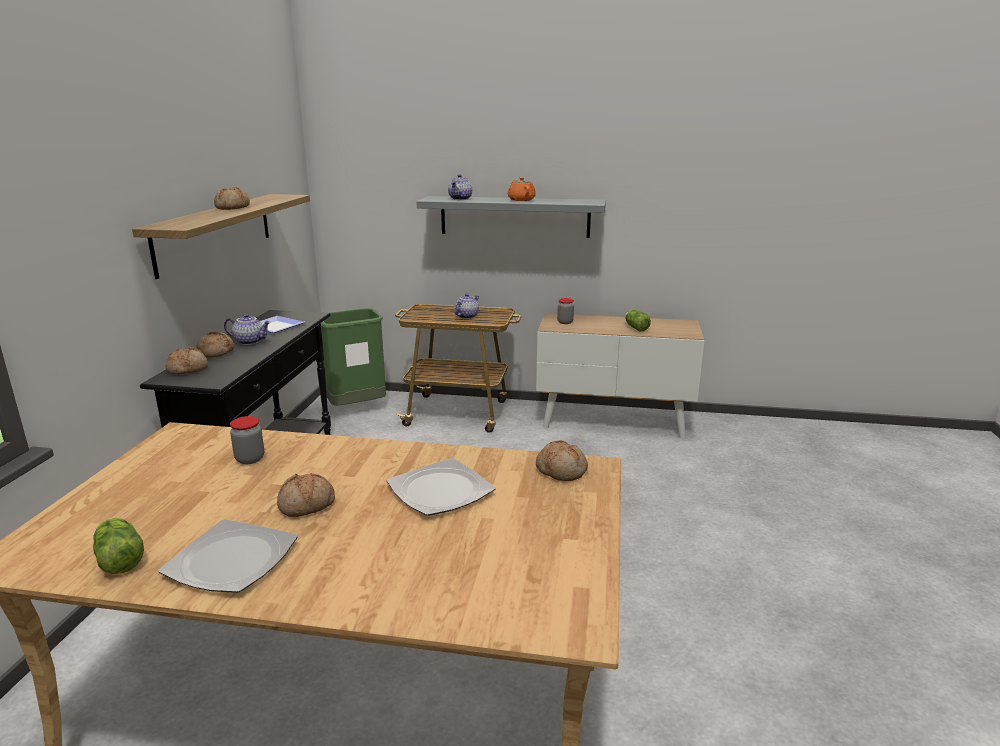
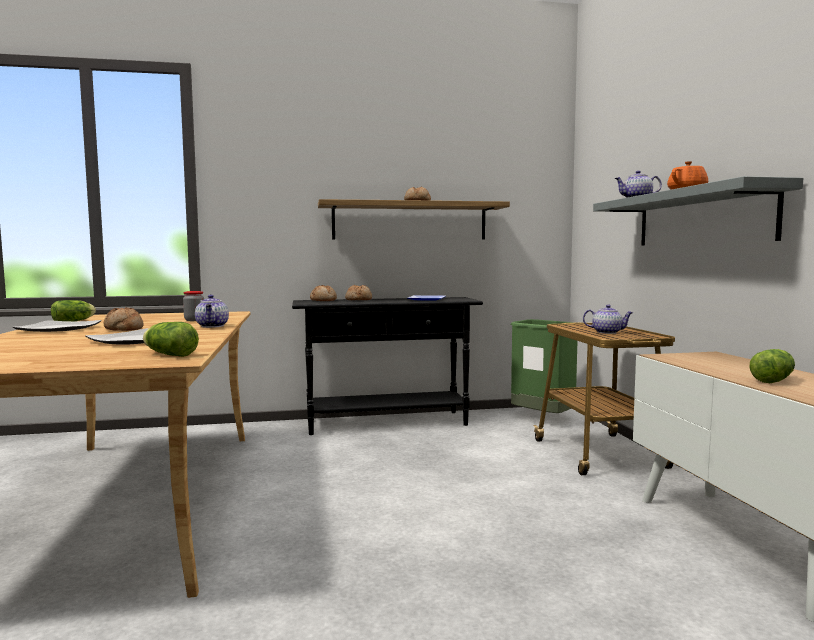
camera: 70 degrees right, 15 degrees down
(250, 341) = (388, 300): teapot -> teapot (213, 326)
(561, 470) = (169, 354): bread -> lettuce
(565, 322) = (700, 358): jar -> none

